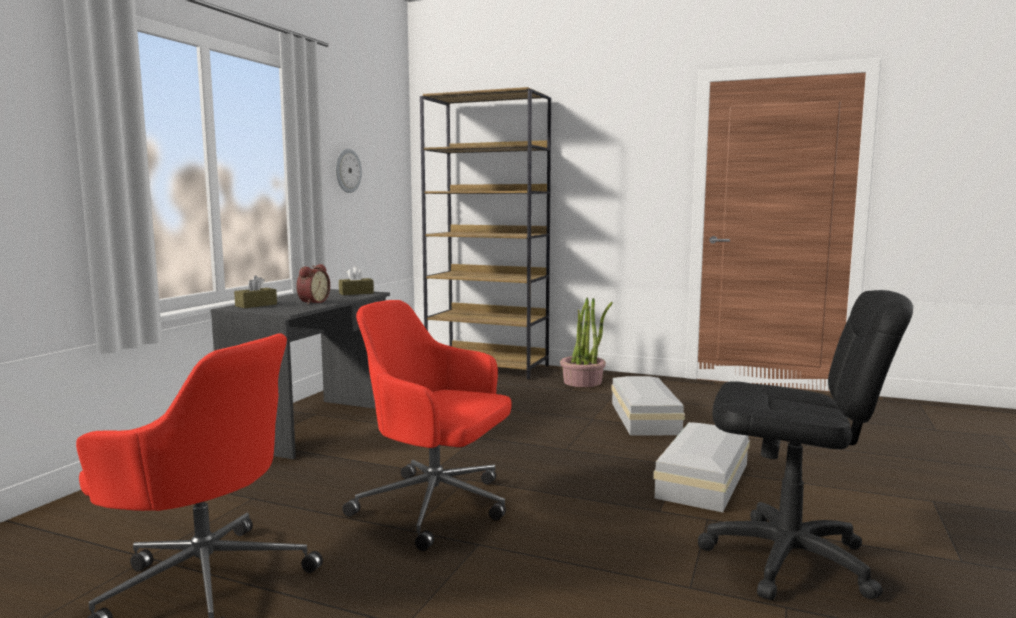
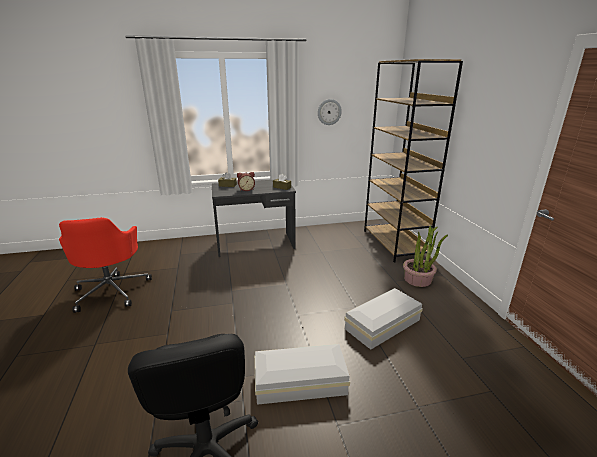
camera: 55 degrees right, 15 degrees up
(436, 507) = (197, 307): red office chair -> none

